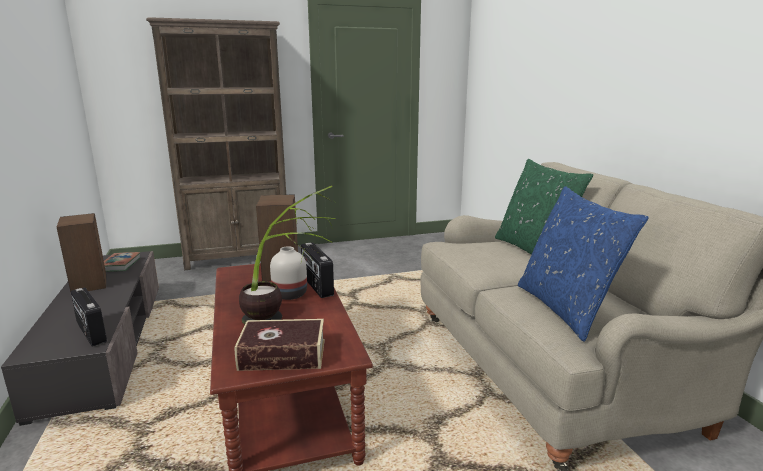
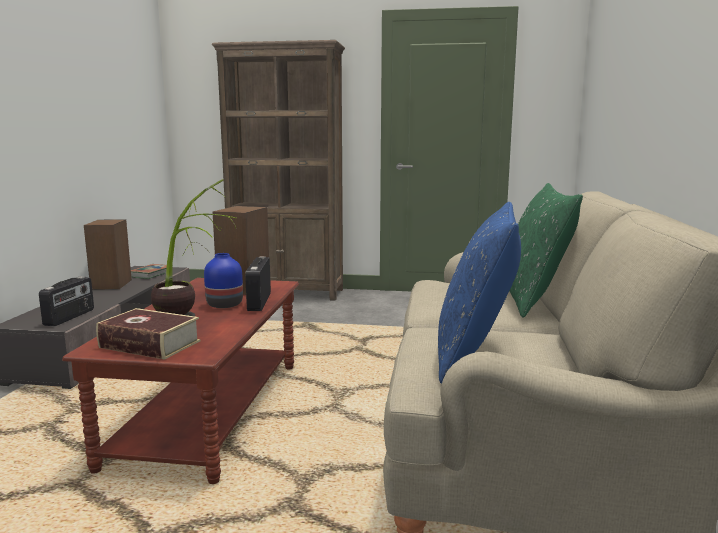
camera: 25 degrees right, 5 degrees down
(90, 333) = (70, 317): radio -> radio turned 150 degrees counterclockwise
(289, 294) = (223, 304): white vase -> blue vase

